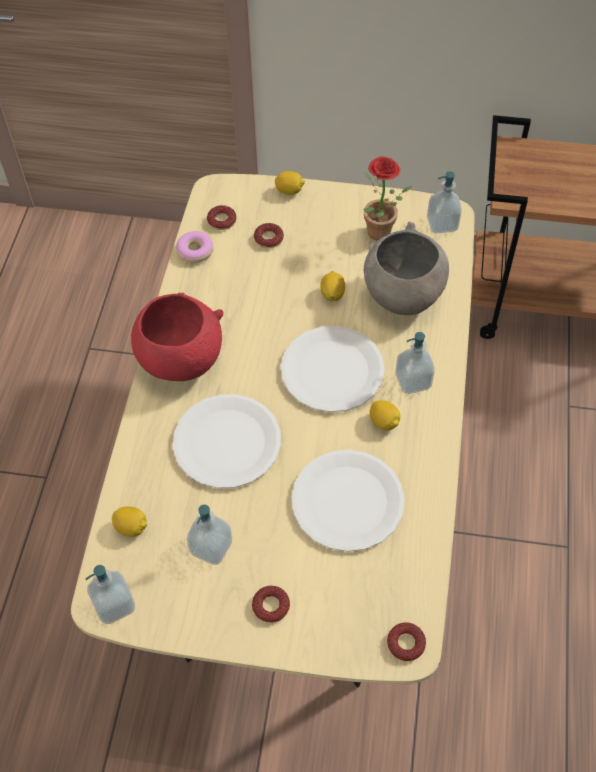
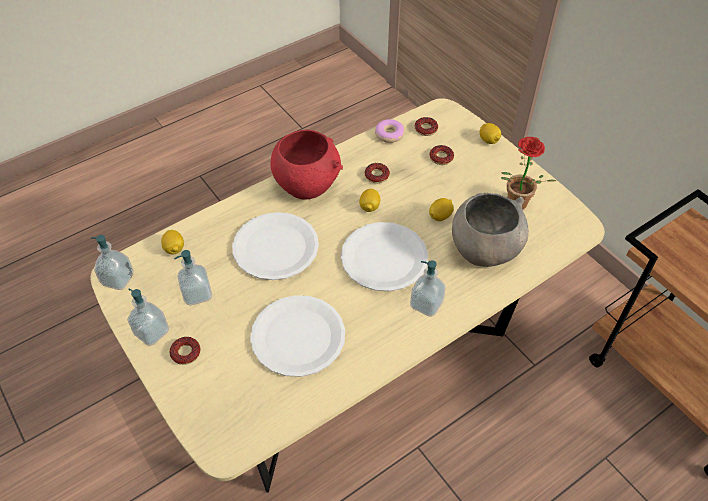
camera: 45 degrees right, 5 degrees down
(384, 422) = (377, 312): lemon -> lemon (369, 207)
(406, 643) = (226, 446): donut -> donut (377, 175)
(442, 224) = (568, 228): soap dispenser -> soap dispenser (152, 332)

